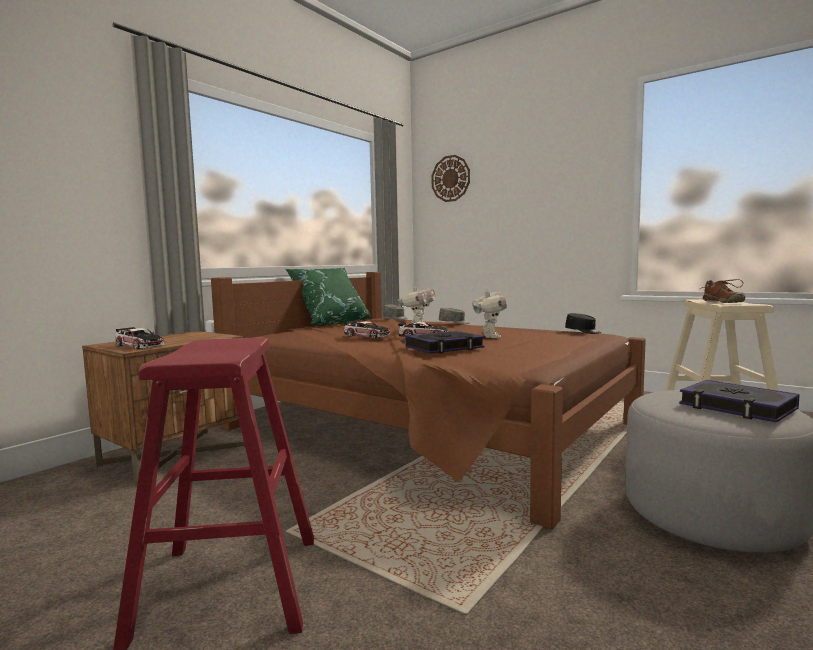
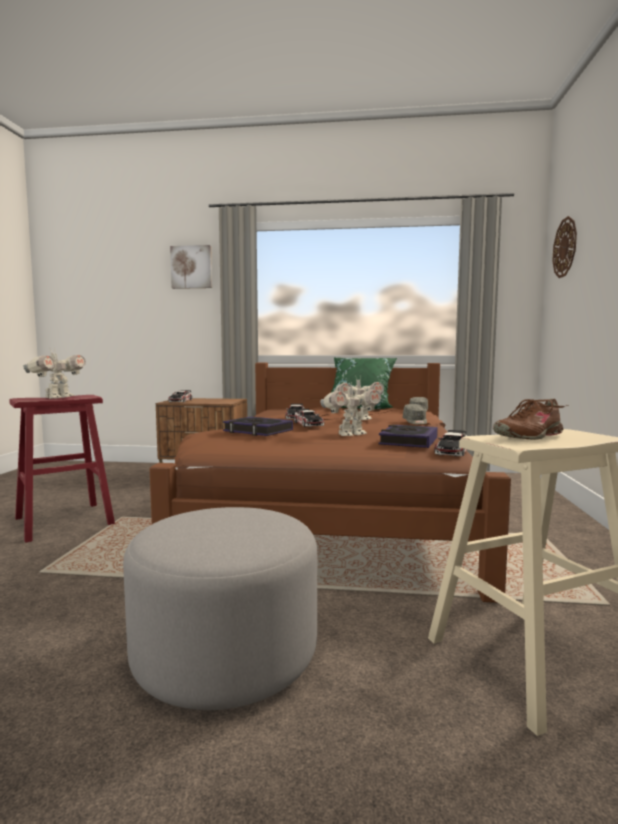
camera: 60 degrees right, 0 degrees up
(69, 117) = (191, 267): none -> picture
(224, 348) = (58, 398): none -> toy robot
(583, 331) = (452, 451): black cap -> toy car
(737, 407) = (209, 534): book -> book (408, 441)

